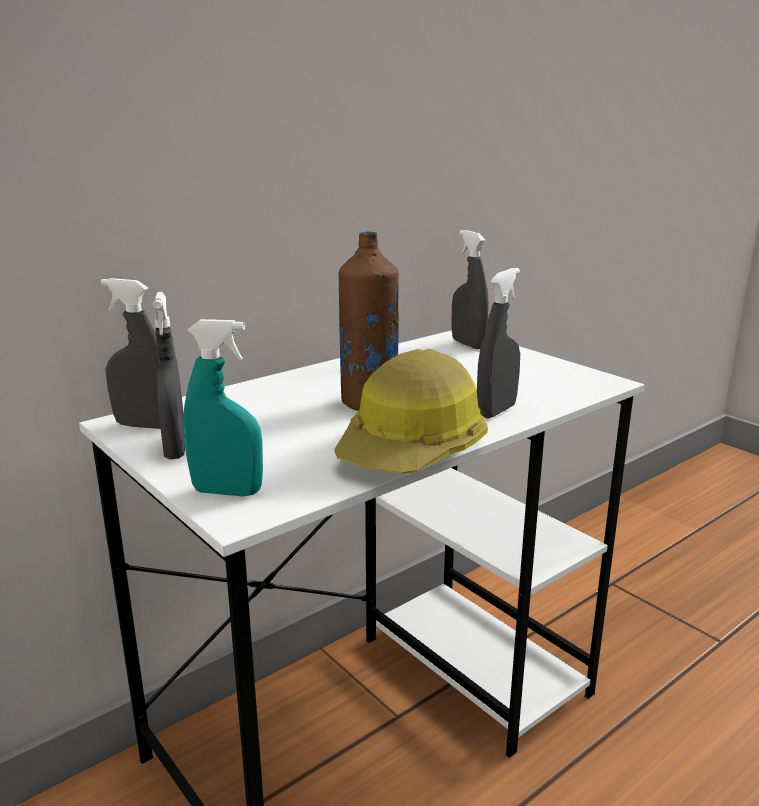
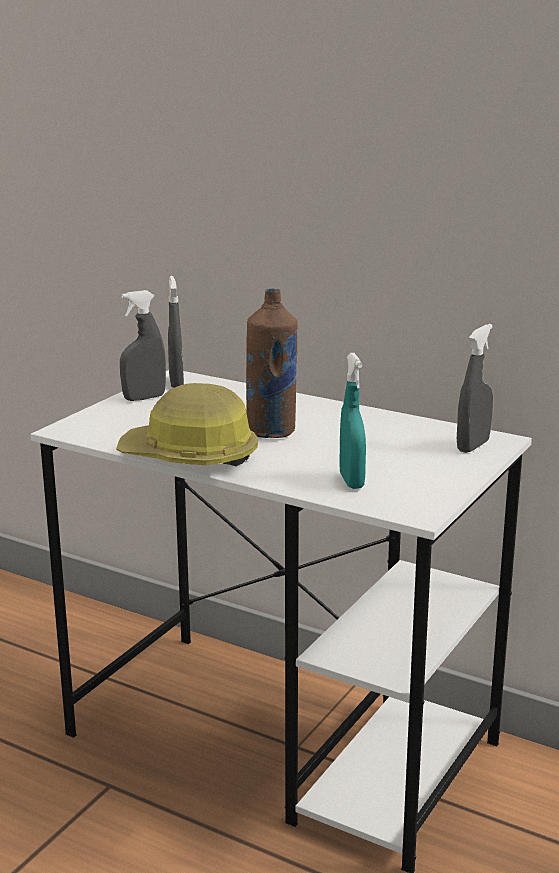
camera: 70 degrees right, 0 degrees up
(227, 492) = (92, 421): turquoise spray bottle -> turquoise spray bottle (351, 481)
(496, 411) = (292, 475): grey spray bottle -> none

